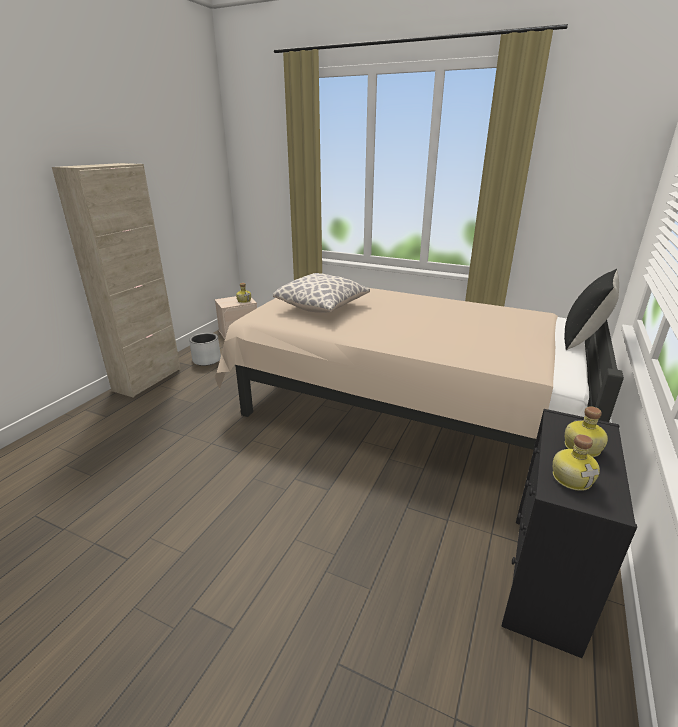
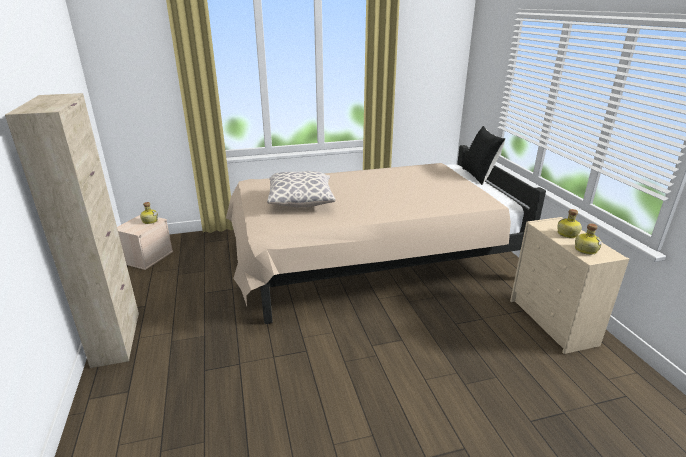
camera: 40 degrees left, 0 degrees up
(206, 360) = (154, 294): grey planter -> none
(544, 581) = (553, 322): black dresser -> beige dresser

